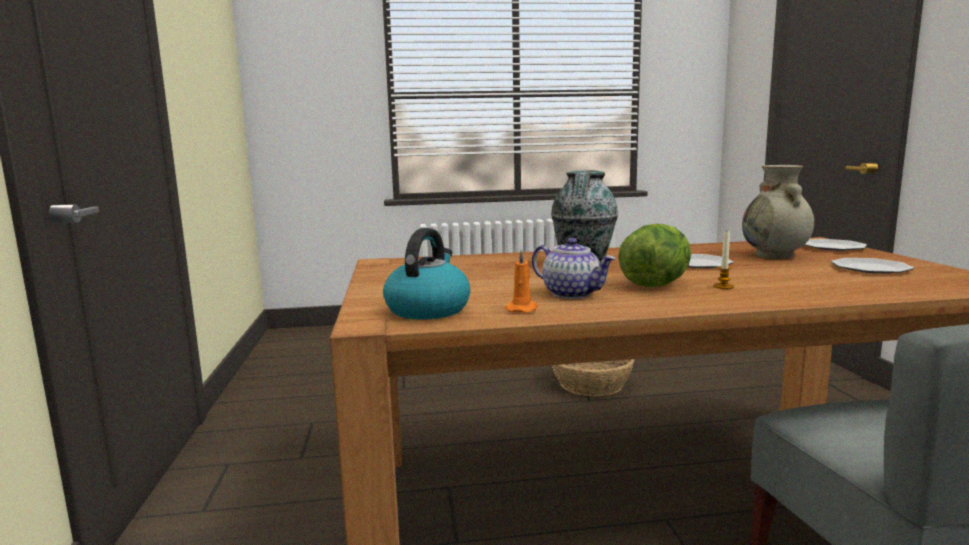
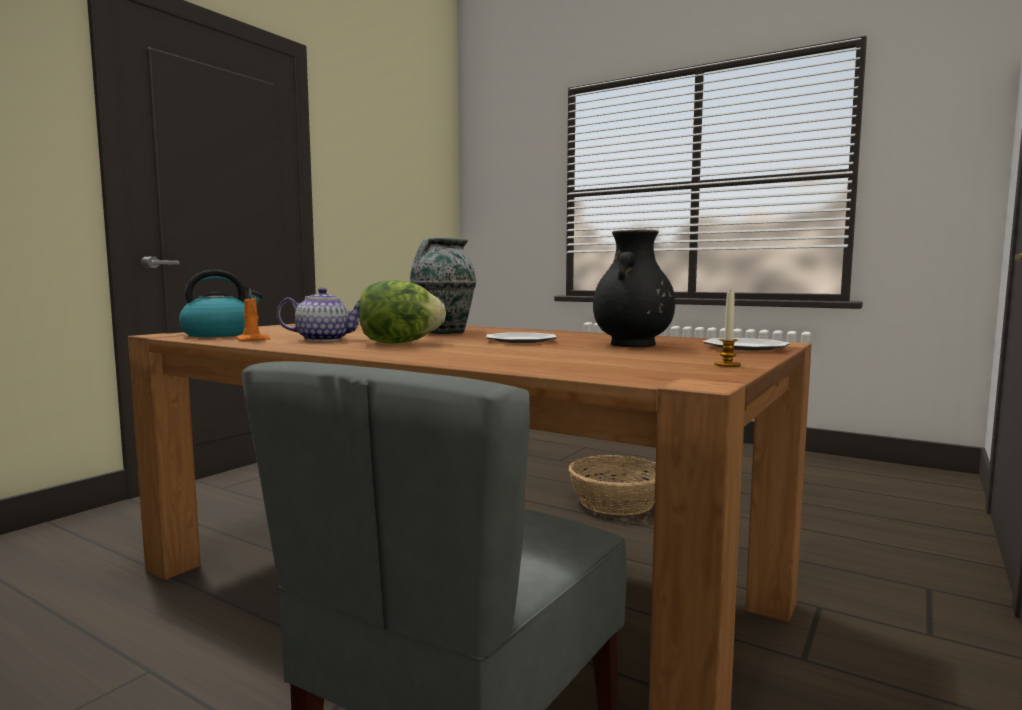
camera: 40 degrees right, 5 degrees down
(572, 294) = (324, 339): teapot -> teapot turned 90 degrees counterclockwise
(723, 286) = (432, 349): candle -> candle (727, 365)
(775, 255) = (632, 345): beige vase -> black vase
(871, 268) = (650, 359): plate -> none

